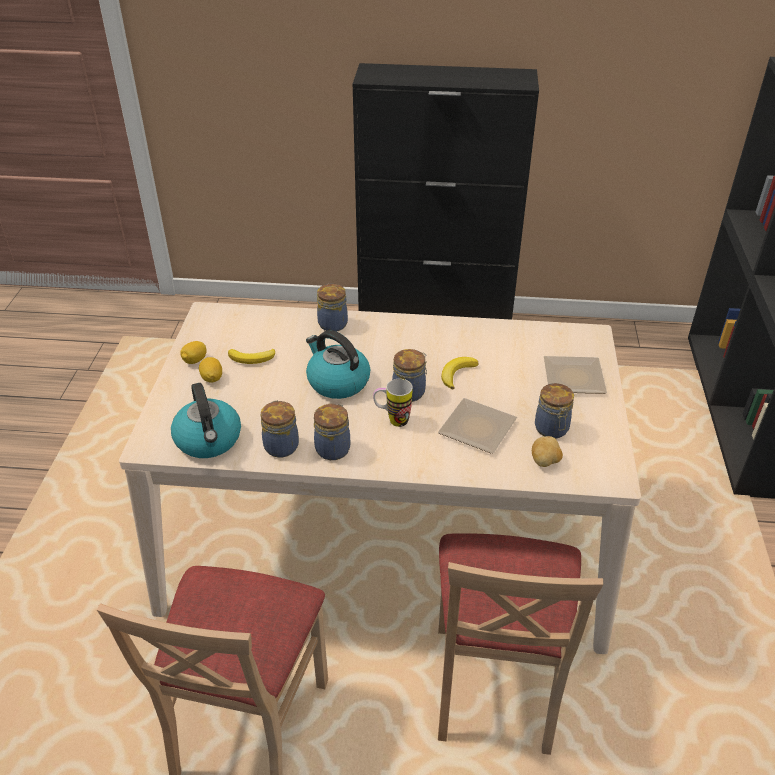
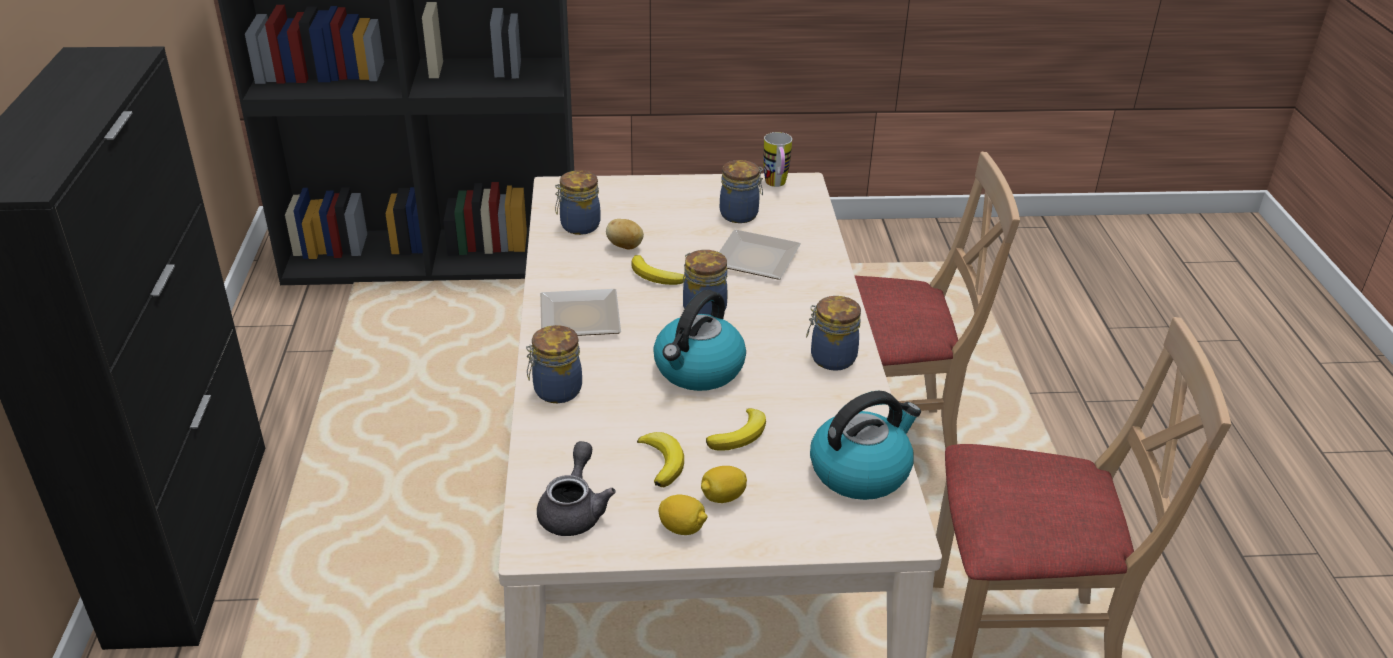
camera: 100 degrees left, 5 degrees down
(227, 325) = (574, 510): none -> grey teapot
(264, 392) = (740, 435): none -> banana
(281, 445) = (843, 402): jar -> jar (578, 226)
(392, 420) = (762, 318): mug -> mug (776, 185)
(545, 462) = (793, 218): potato -> potato (625, 247)
(576, 379) = (648, 199): plate -> plate (582, 316)

